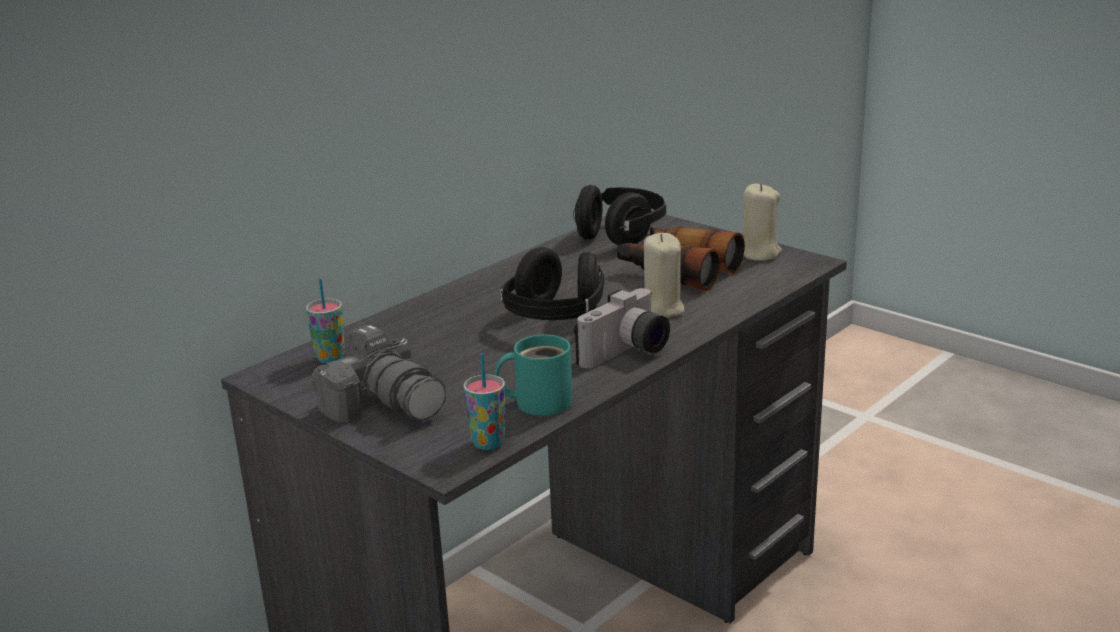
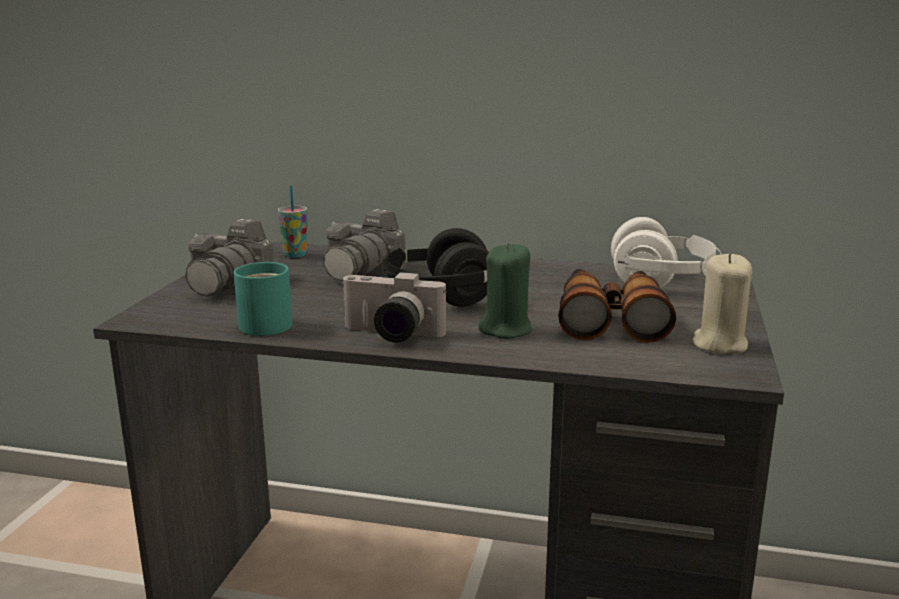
camera: 60 degrees right, 5 degrees down
(432, 334) = (363, 270): none -> camera
(488, 443) = (180, 323): cup -> none
(620, 235) = (663, 283): black headphones -> white headphones
(661, 309) = (506, 329): beige candle -> green candle

